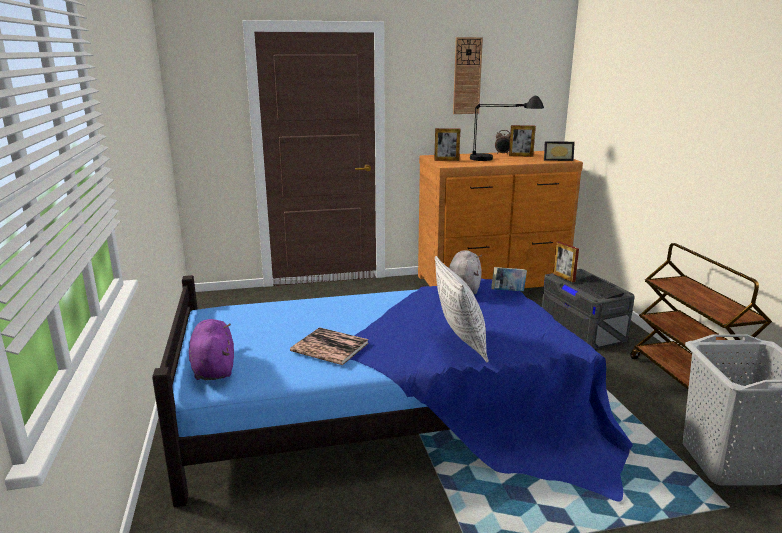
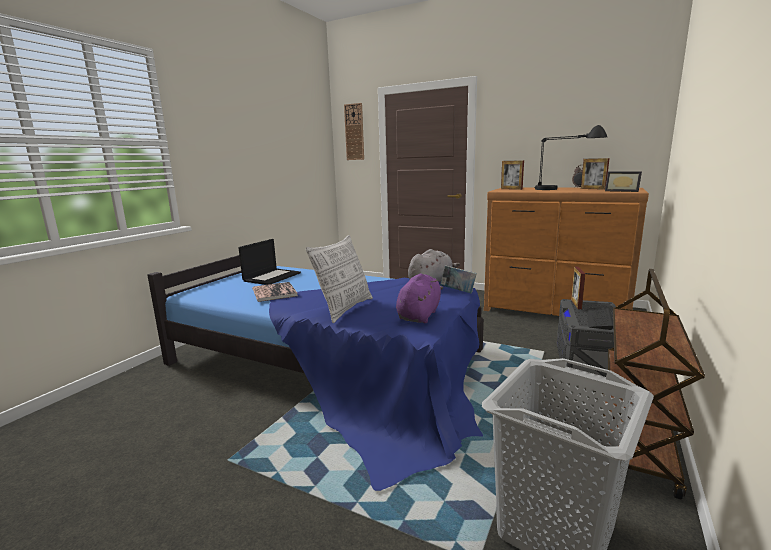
camera: 40 degrees right, 5 degrees down
(213, 367) = (210, 288): purple plush toy -> purple plush toy (419, 315)
(262, 326) = (272, 277): none -> laptop
(467, 76) = (551, 116): wall clock -> wall clock (354, 132)

